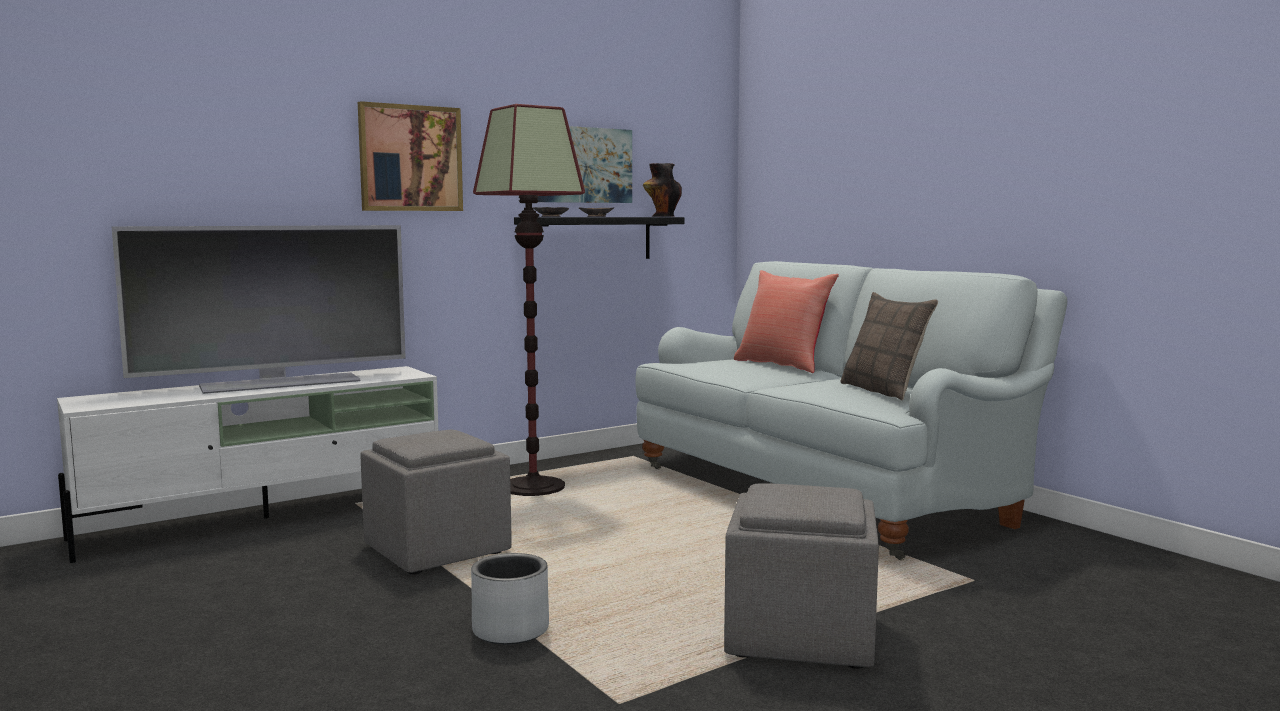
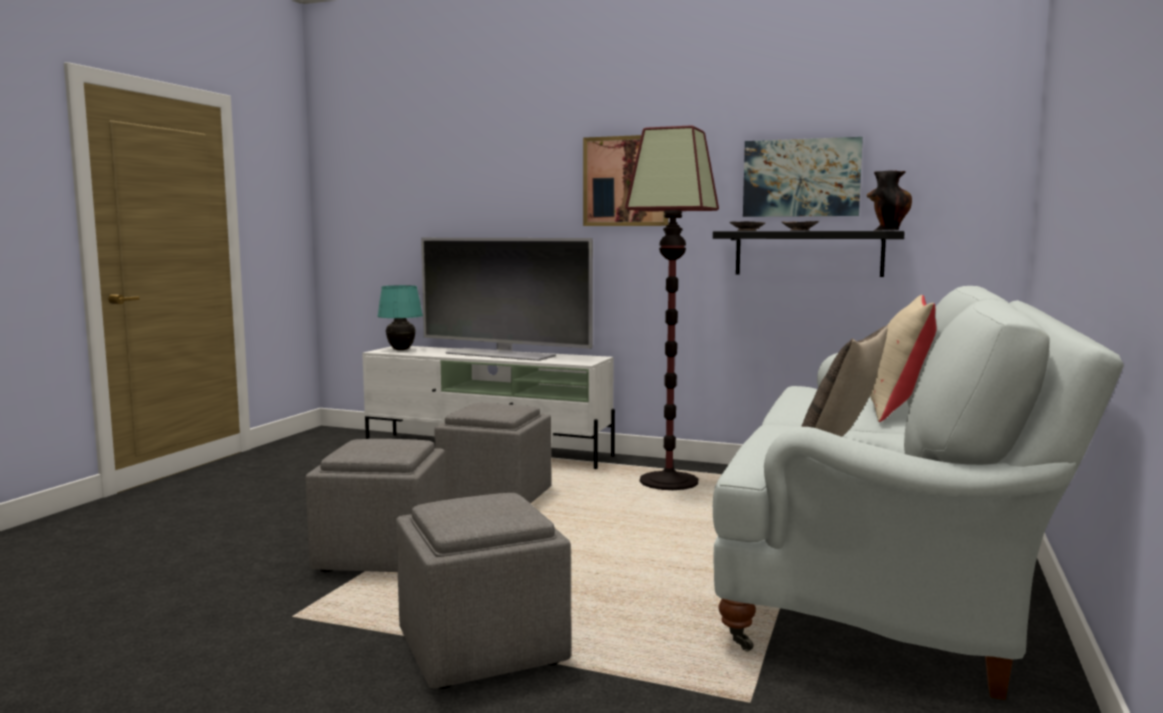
camera: 55 degrees right, 0 degrees up
(108, 400) = (401, 350): none -> turquoise table lamp
(511, 630) = (383, 555): grey planter -> grey ottoman
(783, 365) = (897, 409): red pillow -> beige pillow

